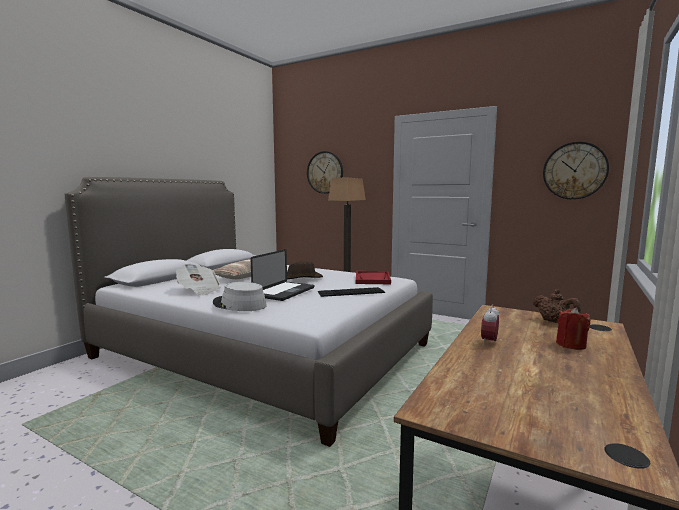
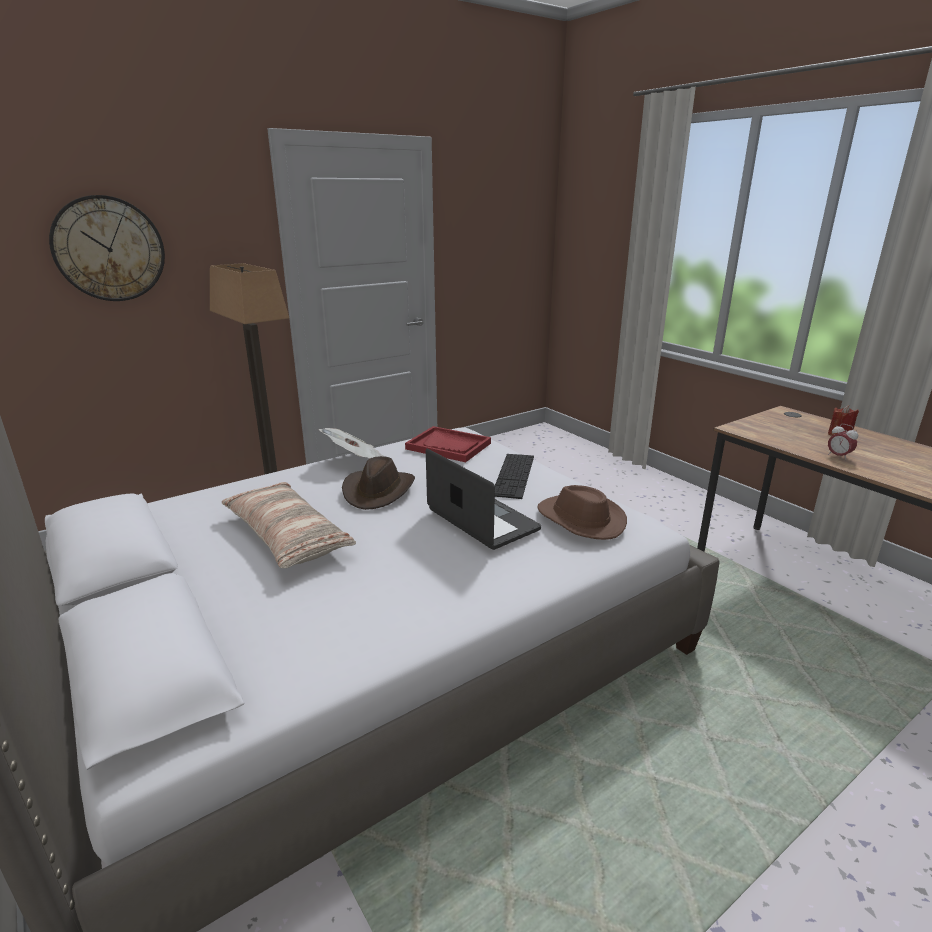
camera: 65 degrees left, 15 degrees up
(199, 290) = (374, 606): newspaper -> newspaper (356, 460)
(239, 304) = (527, 571): grey hat -> none
(303, 306) = (579, 520): none -> brown hat
(554, 322) = (778, 421): brown teapot -> none
(574, 171) = (513, 238): wall clock -> none

